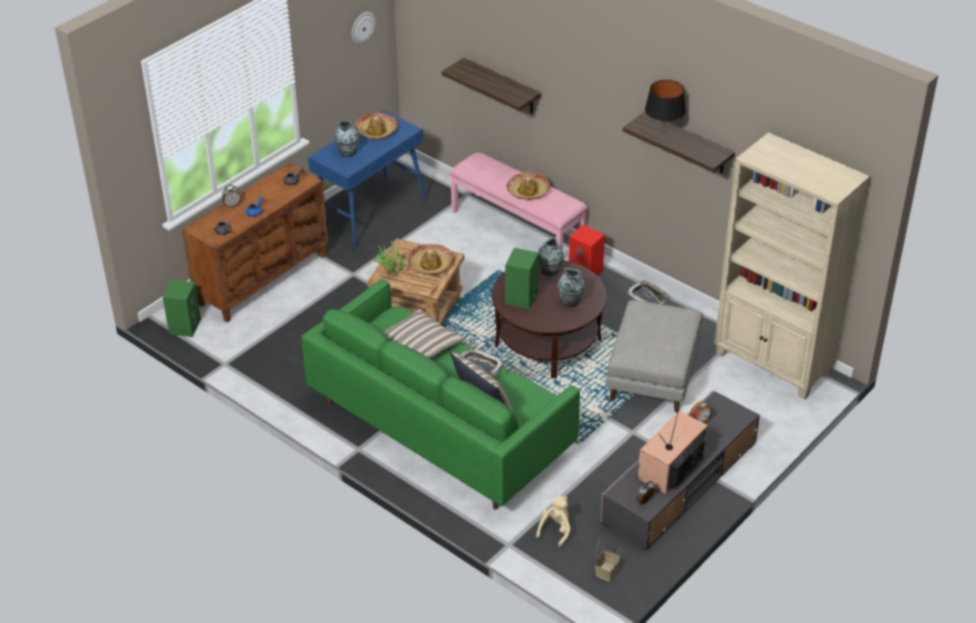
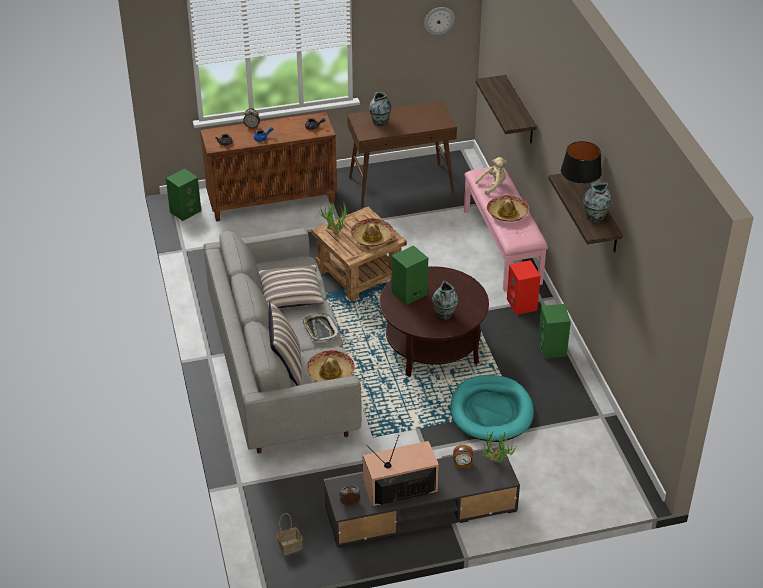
camera: 35 degrees right, 0 degrees up
(370, 212) = (401, 185): blue console table -> brown console table
(376, 131) = (419, 114): hat -> hat (330, 372)
(440, 428) = (282, 371): green sofa -> grey sofa
(549, 271) = (453, 283): vase -> vase (594, 218)
(555, 530) = (286, 493): beige plush toy -> beige plush toy (493, 185)
(648, 297) = (553, 349): tray -> green speaker
(653, 373) = (491, 411): grey ottoman -> turquoise dog bed
(725, 408) = (496, 464): none -> potted plant
(774, 364) = (604, 455): beige bookcase -> none

